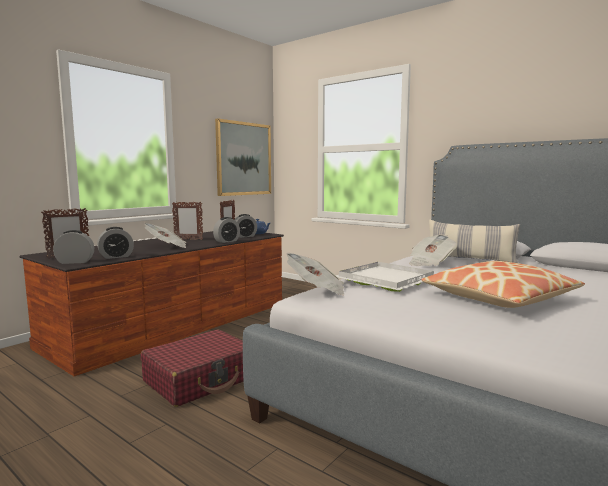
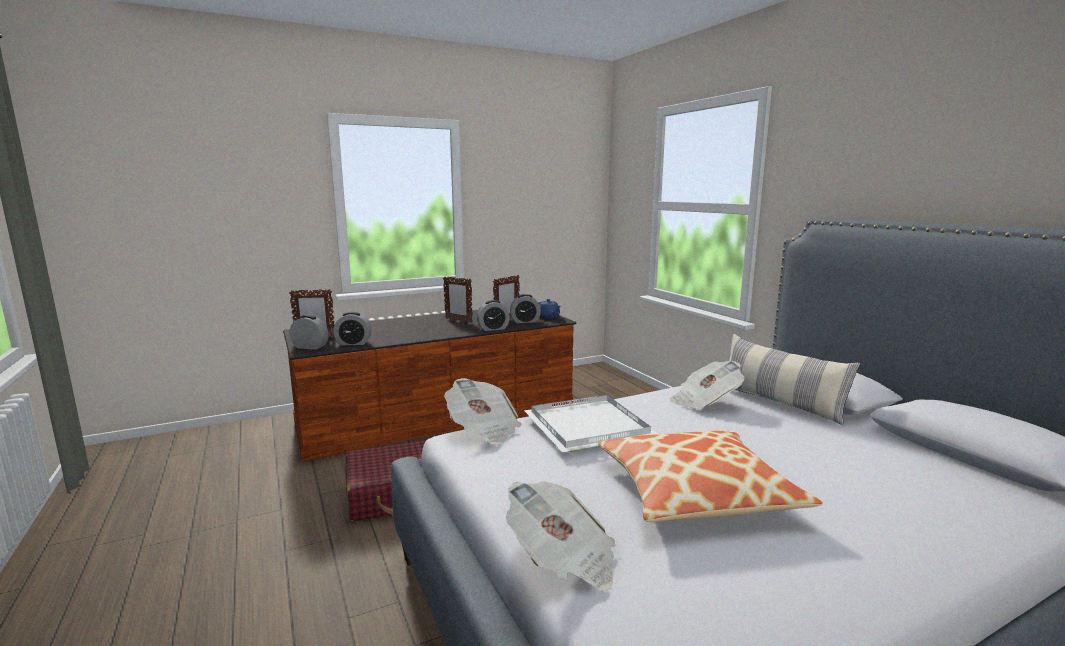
camera: 25 degrees right, 5 degrees up
(167, 247) = (420, 332): newspaper -> newspaper (563, 560)
(244, 159) = (560, 215): picture -> none

